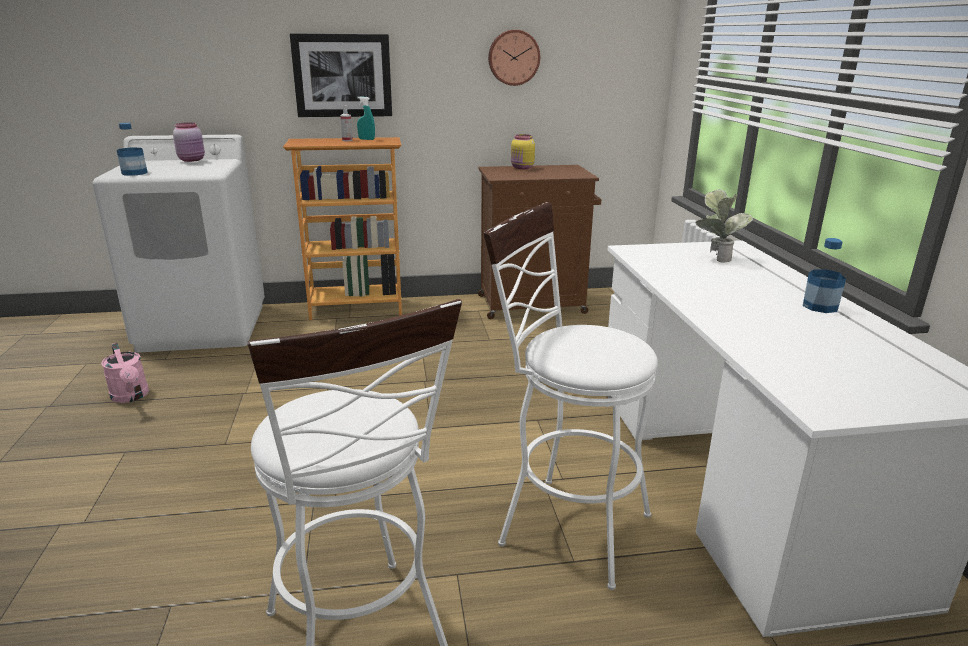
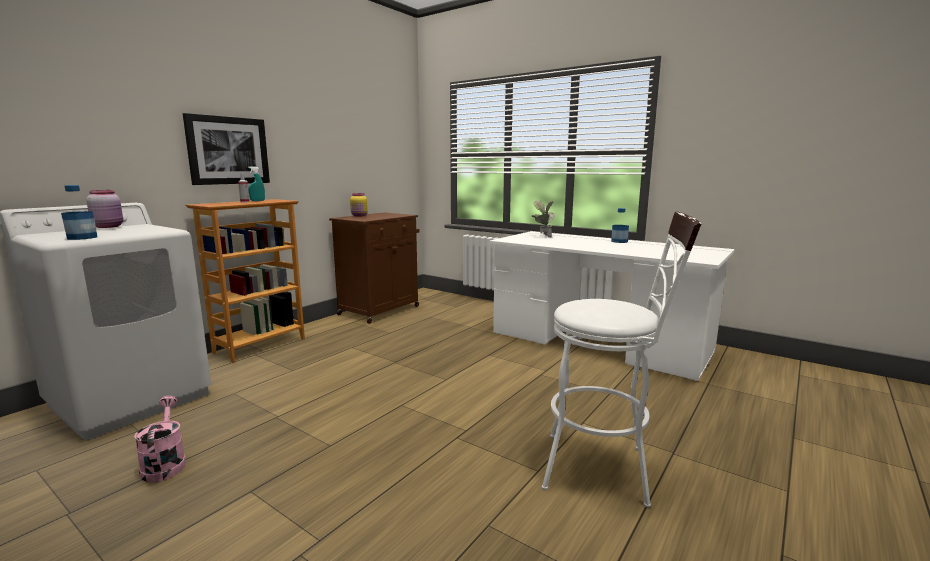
camera: 45 degrees left, 10 degrees down
(131, 396) = (165, 463): pink watering can -> pink watering can turned 120 degrees counterclockwise
(513, 57) = (342, 141): wall clock -> none
(563, 524) = (580, 384): white stool -> none

